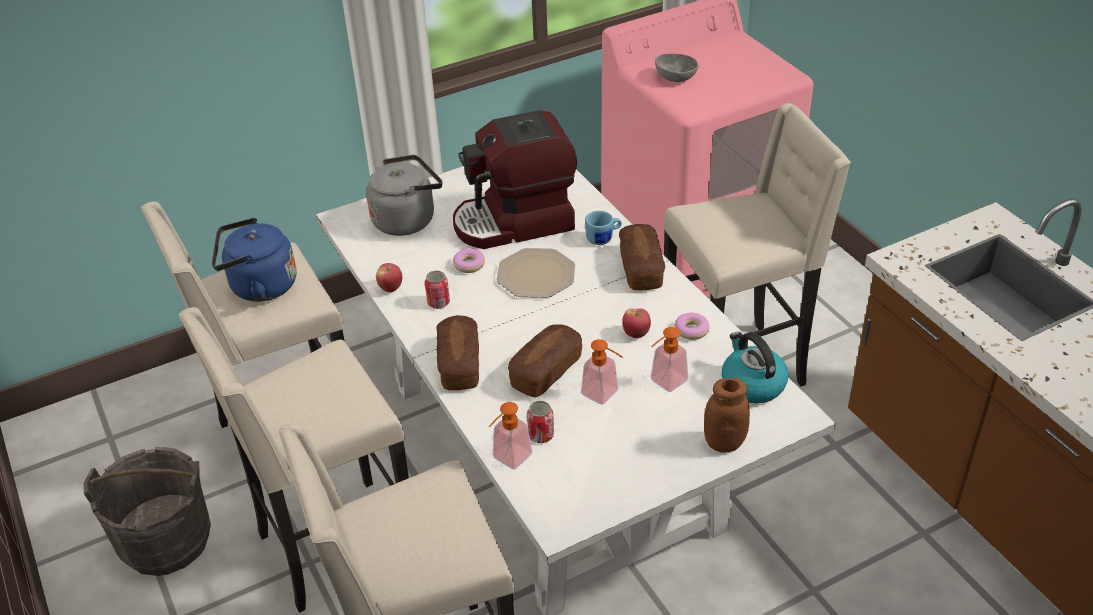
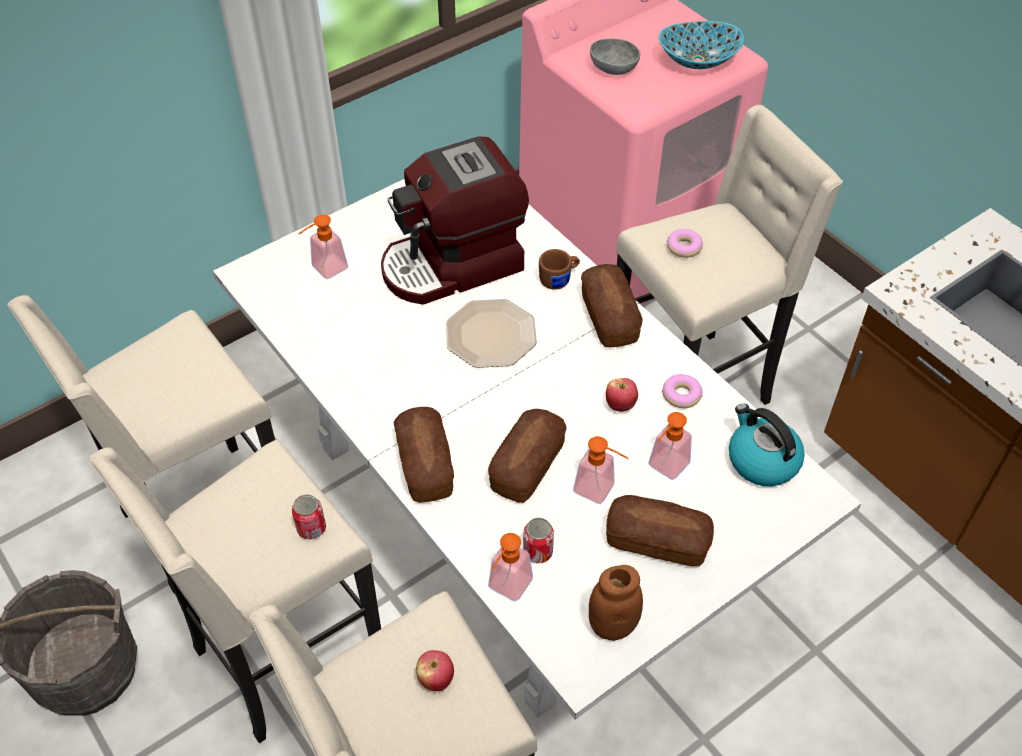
camera: 10 degrees left, 10 degrees up
(259, 287) = (163, 378): blue kettle -> none
(390, 288) = (323, 367): apple -> apple (435, 679)
(407, 219) = (324, 270): grey kettle -> soap dispenser
(438, 302) = (384, 382): can -> can (311, 528)
(469, 265) = (410, 327): donut -> donut (684, 247)
(603, 238) = (559, 279): blue mug -> brown mug
(646, 436) = (657, 541): none -> bread
(724, 443) = (745, 541): brown jar -> brown jar (612, 625)
(750, 75) = (697, 60): none -> bowl

